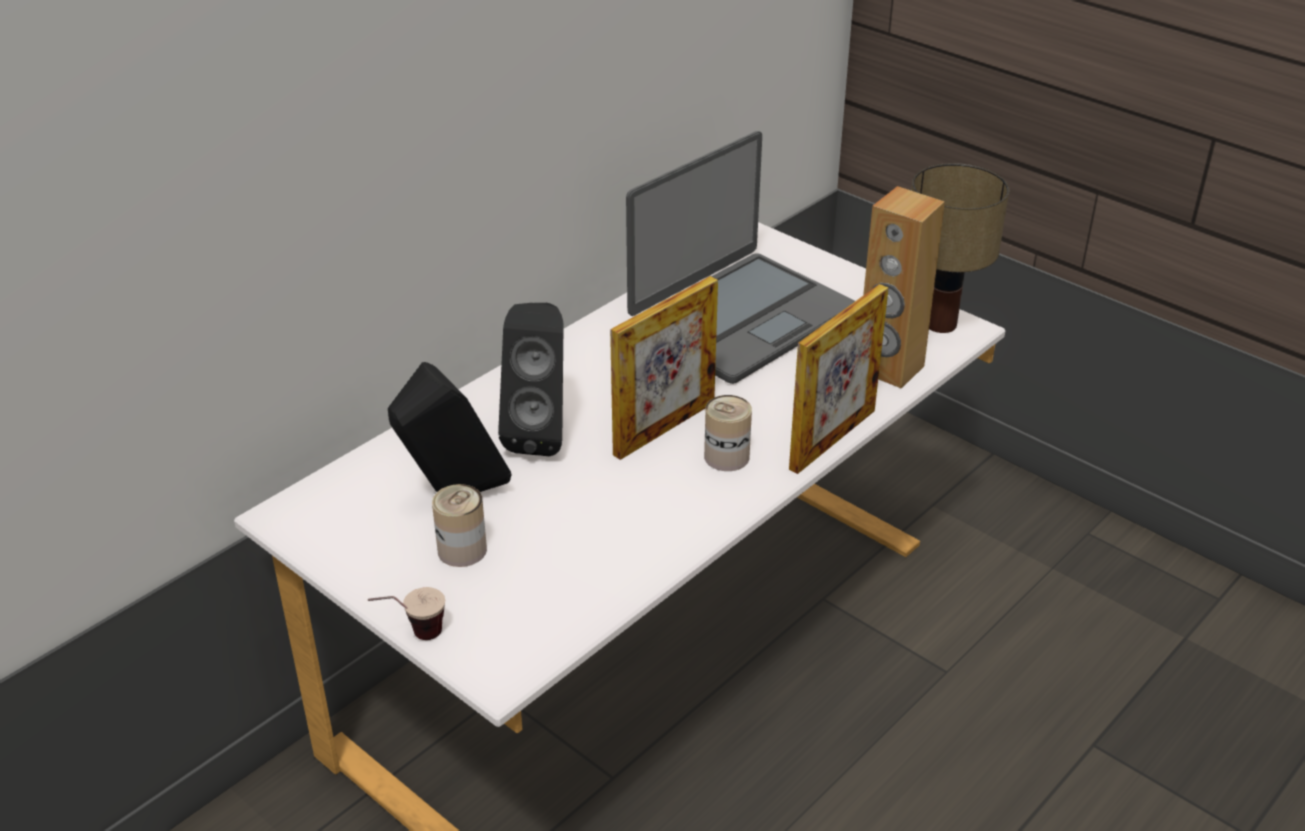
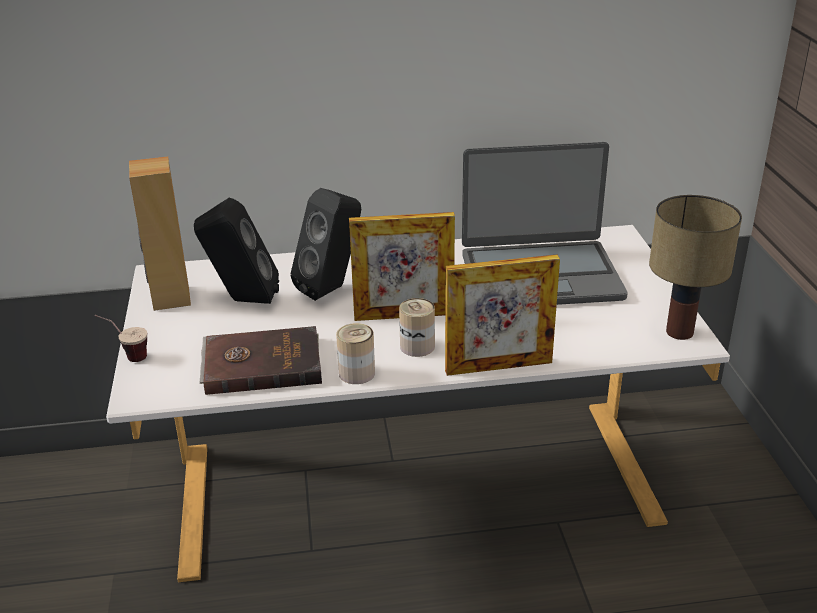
camera: 40 degrees right, 5 degrees down
(462, 550) = (209, 327): can -> can (357, 373)
(590, 561) = (261, 364): none -> brown book
(889, 369) = (600, 343): brown speaker -> brown speaker (170, 298)

